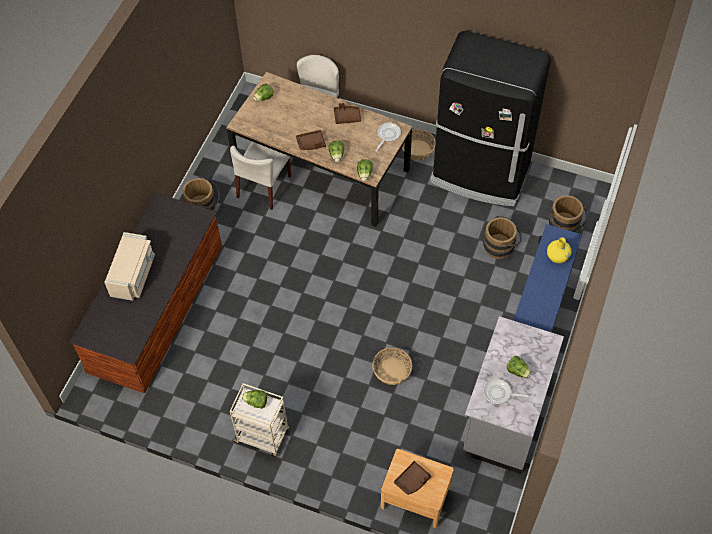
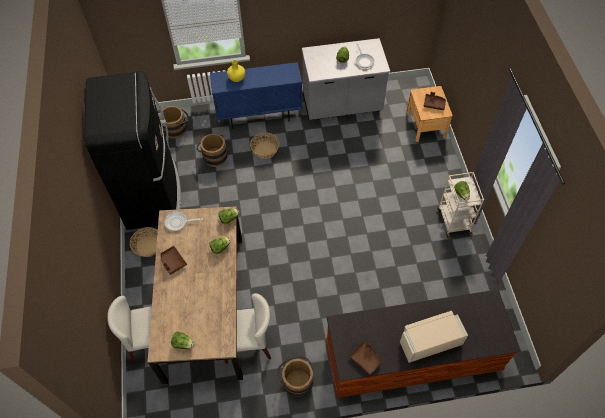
camera: 120 degrees left, 0 degrees up
(311, 143) = (217, 274): brown tray -> brown tray (366, 359)
(392, 371) = (353, 173): basket -> basket (265, 150)

